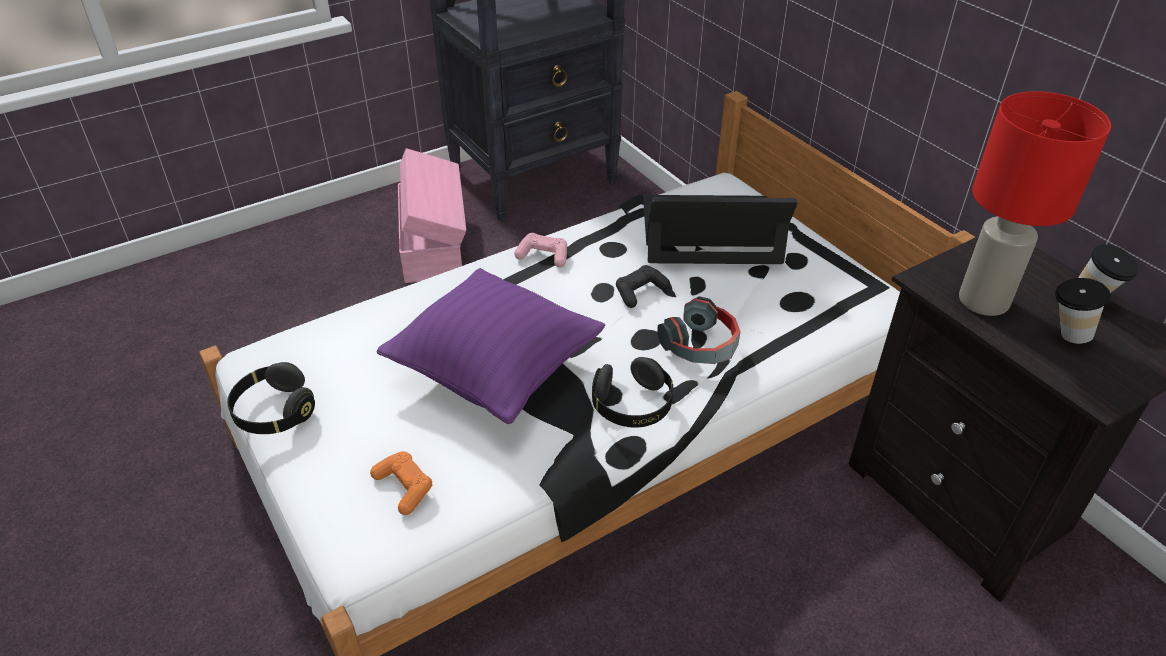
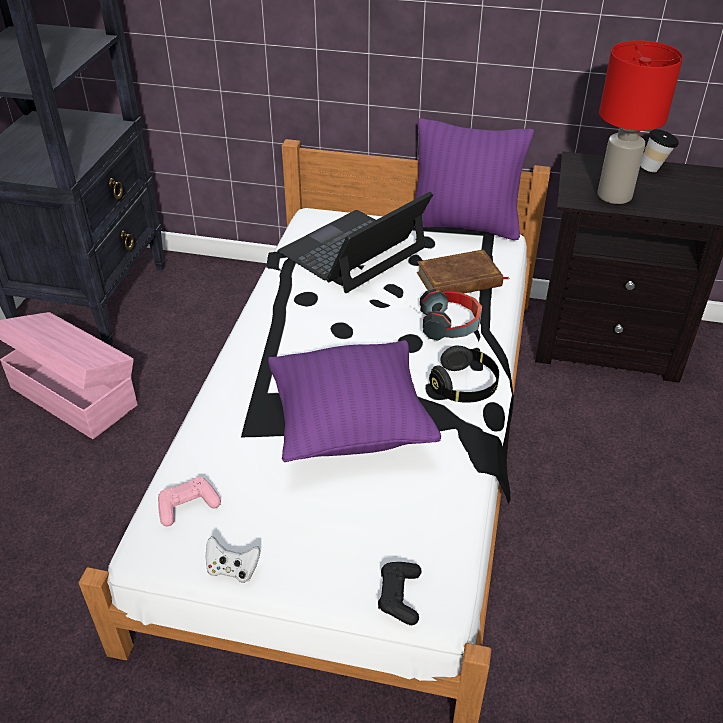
camera: 45 degrees left, 0 degrees up
(274, 412) = (232, 569): black headphones -> white game controller
(404, 487) = (403, 540): orange game controller -> none
(543, 256) = (266, 331): pink game controller -> pink game controller (188, 506)
(640, 292) = (366, 315): black game controller -> black game controller (399, 596)
(772, 312) = (459, 280): none -> brown book
(861, 267) = (464, 225): none -> purple pillow
(1065, 335) = (668, 193): cup -> none

